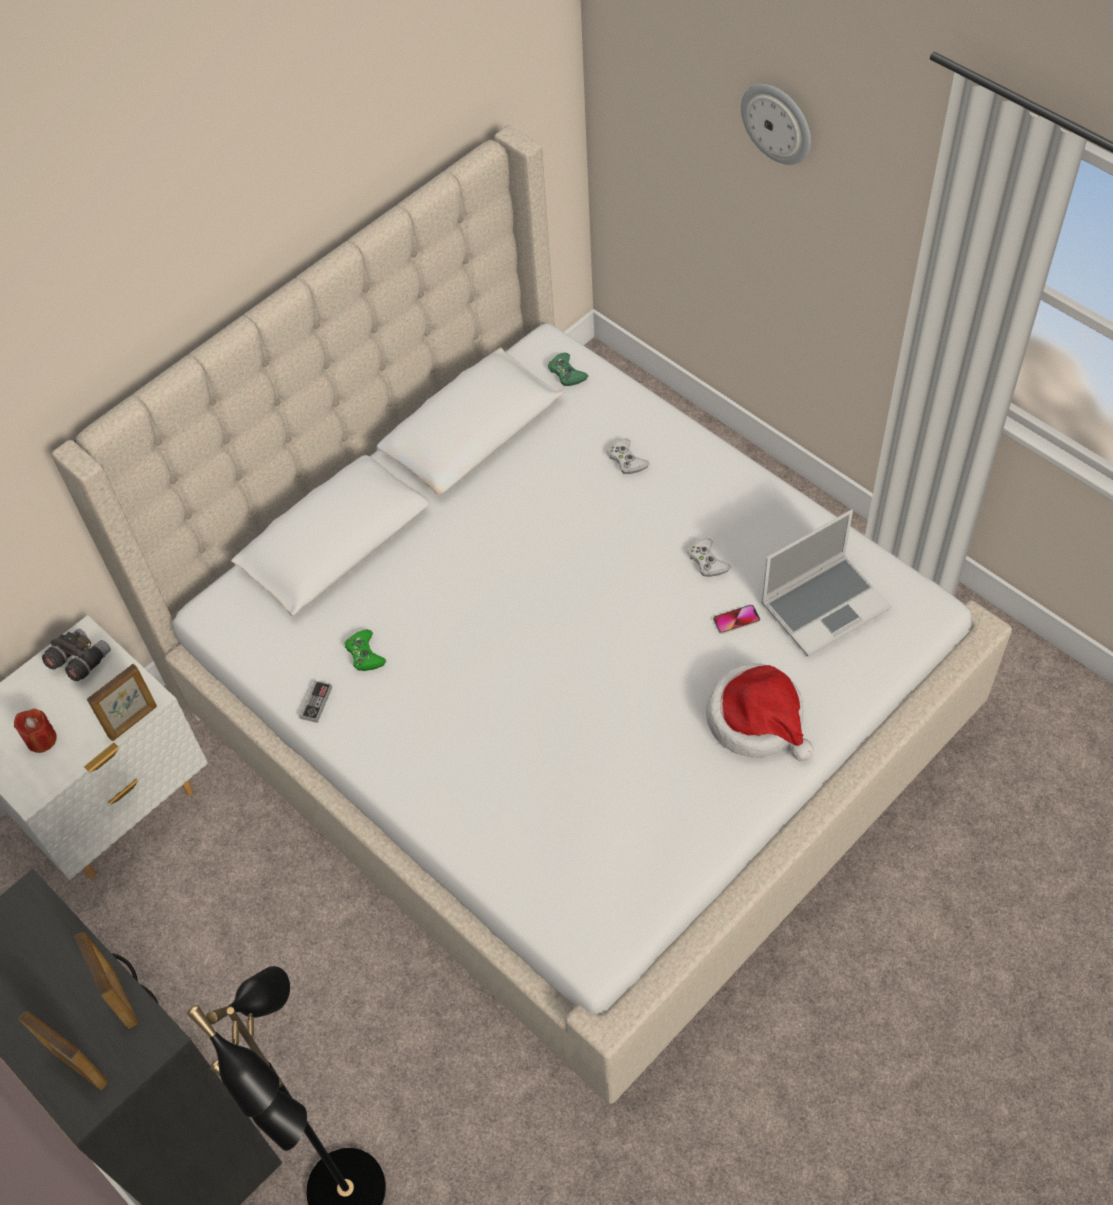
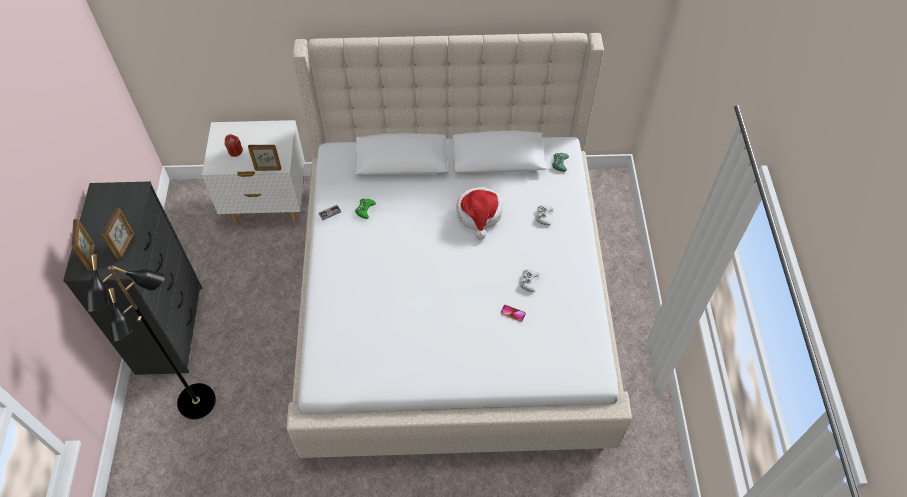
camera: 40 degrees right, 0 degrees up
(80, 661) = (275, 134): grey binoculars -> none
(757, 720) = (475, 358): hat -> hat (479, 214)
(777, 122) = (700, 105): wall clock -> none
(825, 605) = (555, 338): laptop -> none

